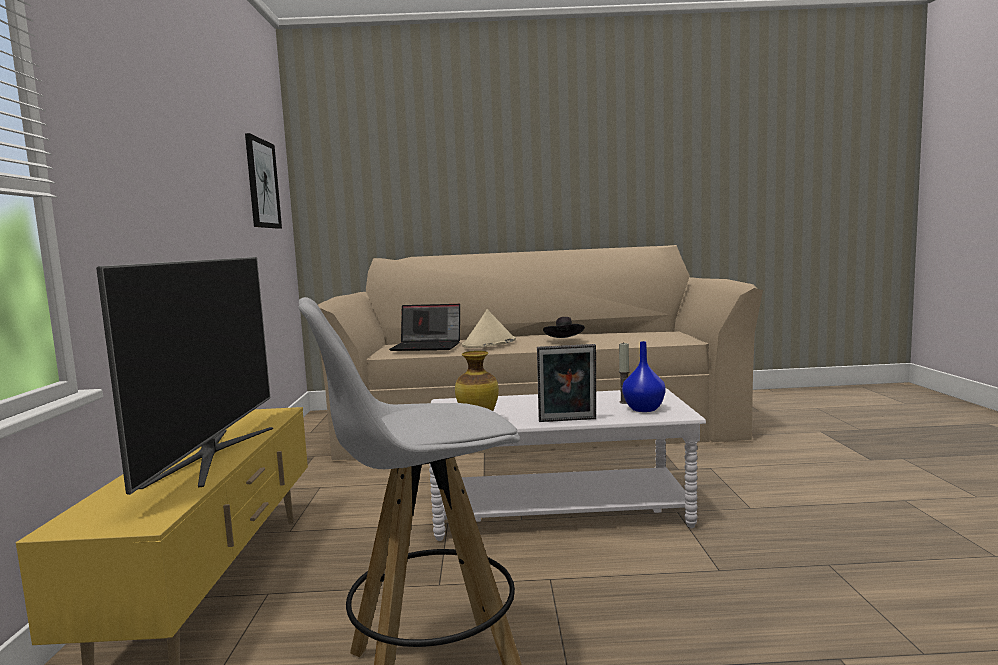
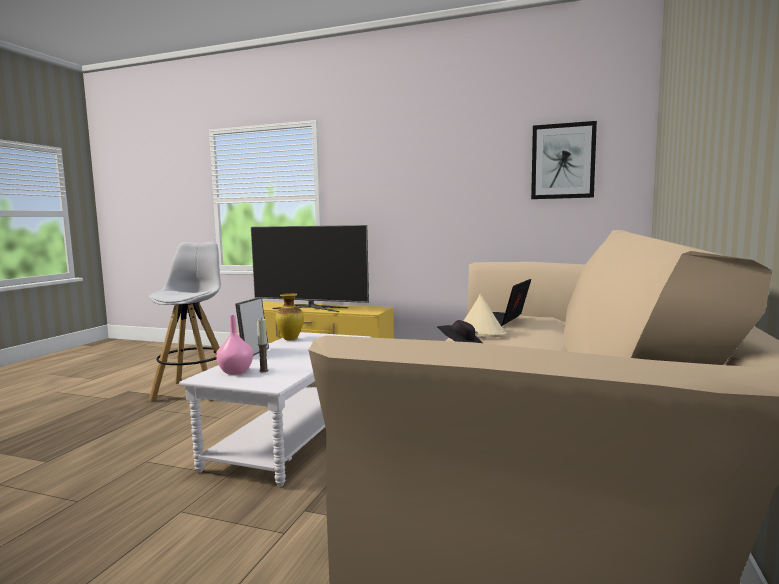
camera: 110 degrees right, 0 degrees up
(644, 409) = (235, 372): blue vase -> pink vase

